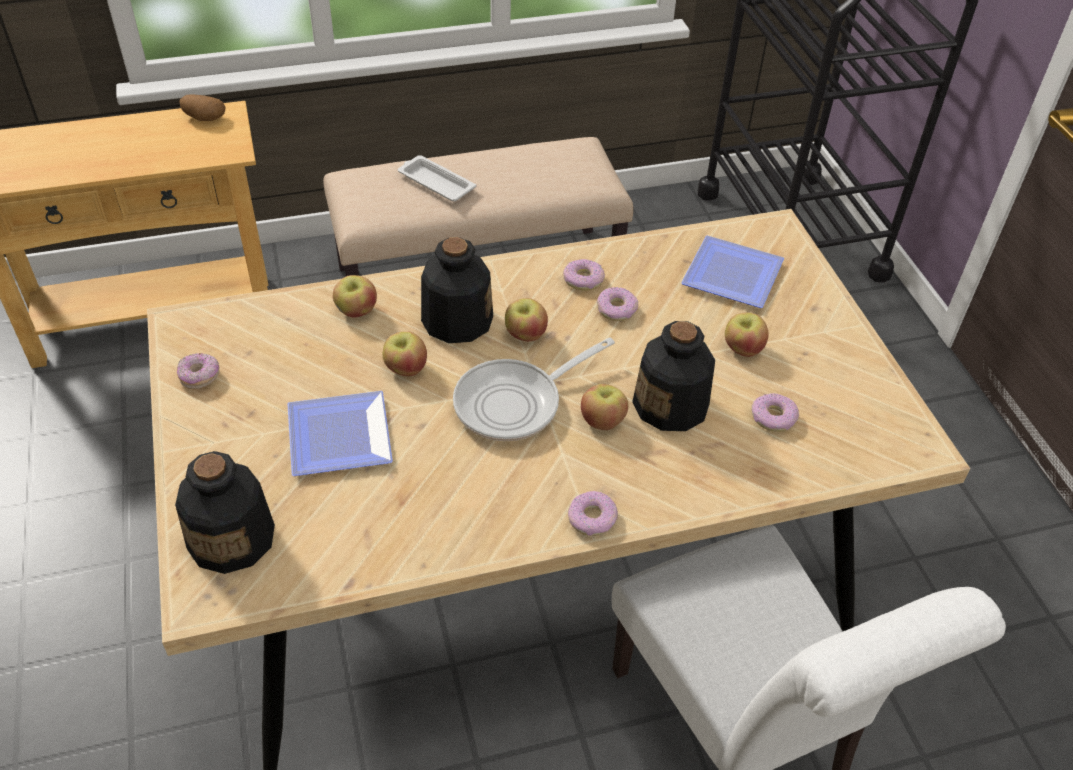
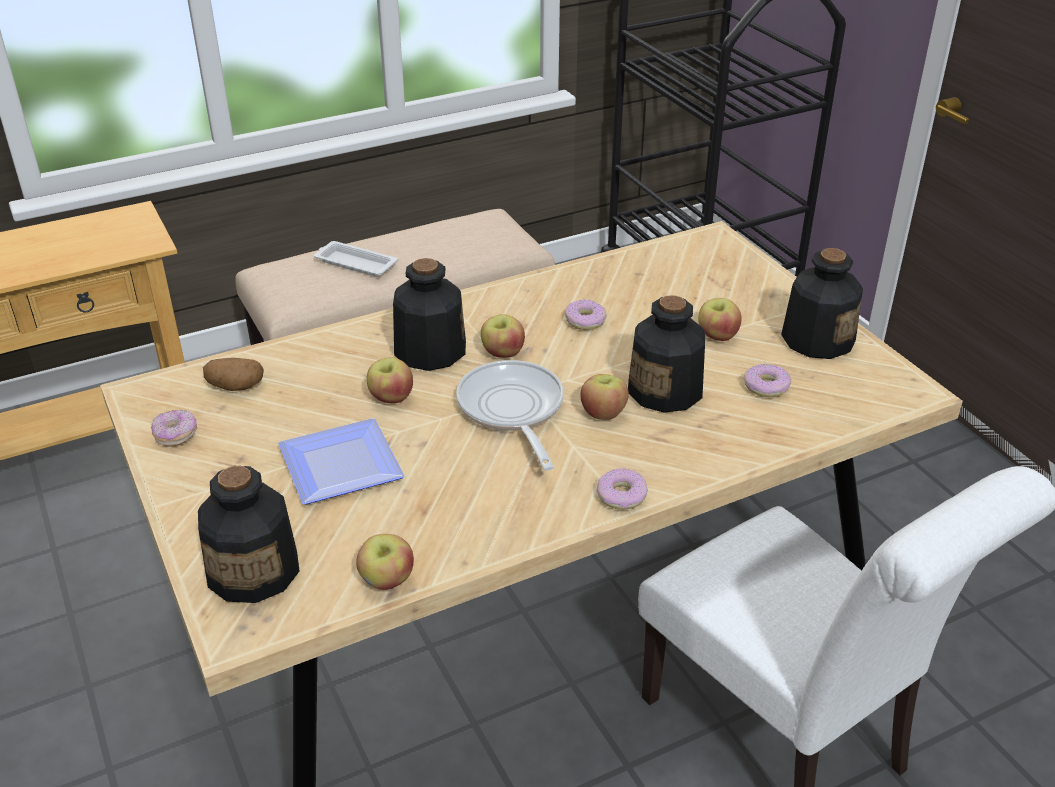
camera: 10 degrees left, 10 degrees down
(204, 118) = (111, 220): potato -> potato (235, 387)
(356, 311) = (324, 357): apple -> apple (387, 580)
(515, 403) = (512, 411): frying pan -> frying pan turned 120 degrees clockwise
(583, 280) = (544, 301): donut -> none
(736, 274) = (689, 278): plate -> none
(843, 369) = (817, 339): none -> bottle

